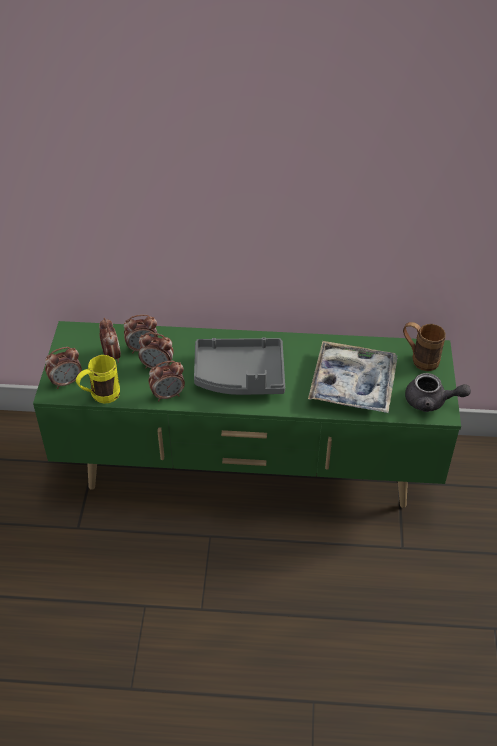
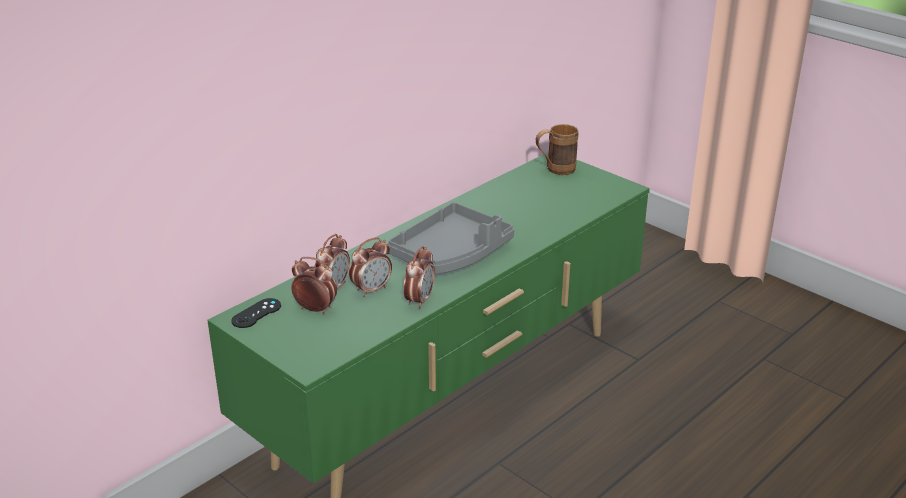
camera: 50 degrees left, 15 degrees down
(66, 382) = (309, 351): alarm clock -> none
(83, 335) = (256, 313): none -> black game controller
(100, 397) = (362, 340): yellow mug -> none
(352, 384) = (541, 208): tray -> none
(431, 402) = (608, 187): grey teapot -> none

